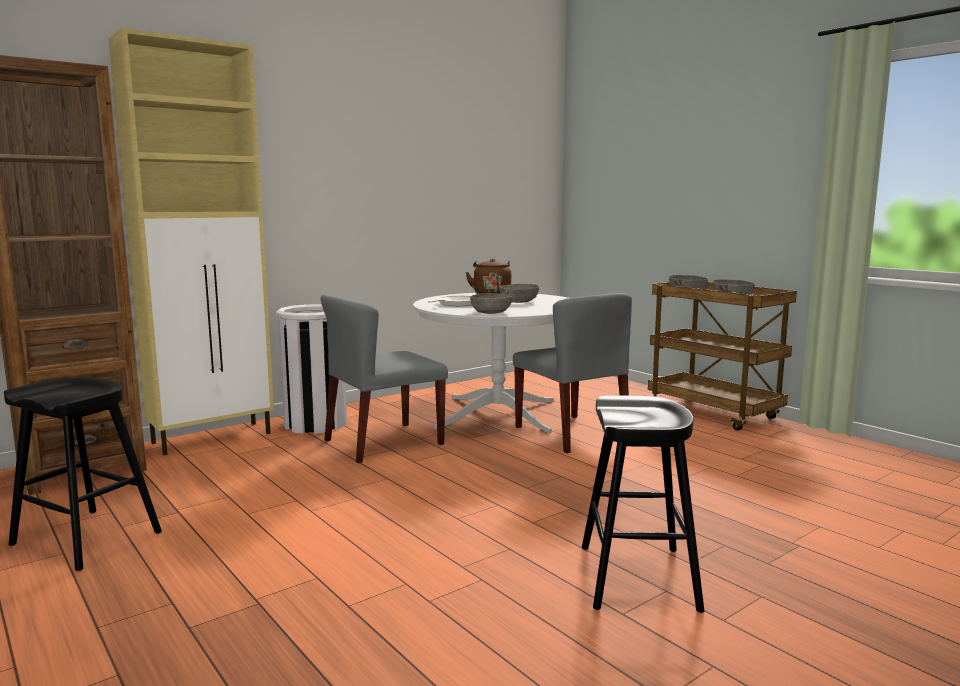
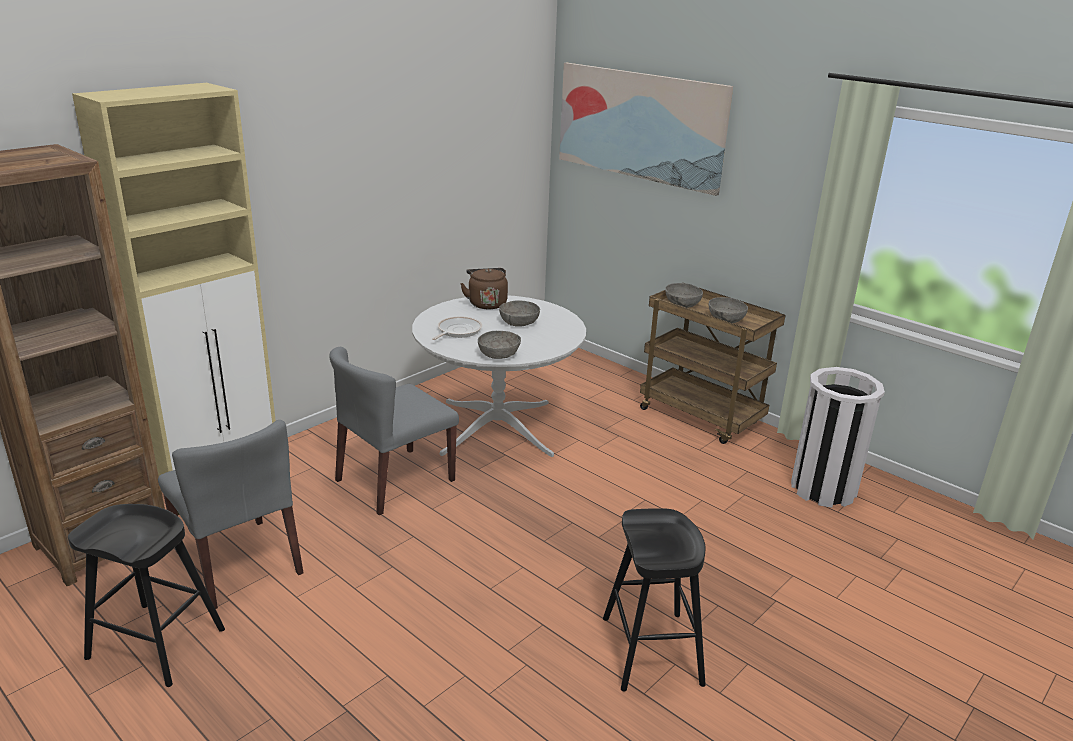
camera: 10 degrees left, 15 degrees up
(315, 424) = (318, 454): white trash can -> white trash can (823, 489)
(572, 433) = (573, 456): grey chair -> grey chair (239, 563)
(640, 139) = (639, 125): none -> picture

